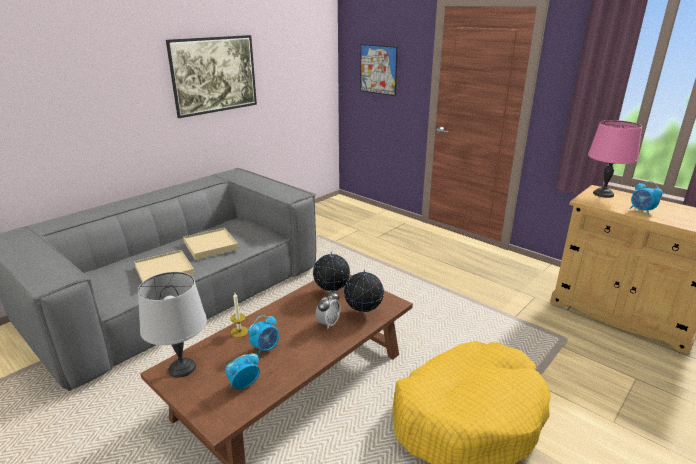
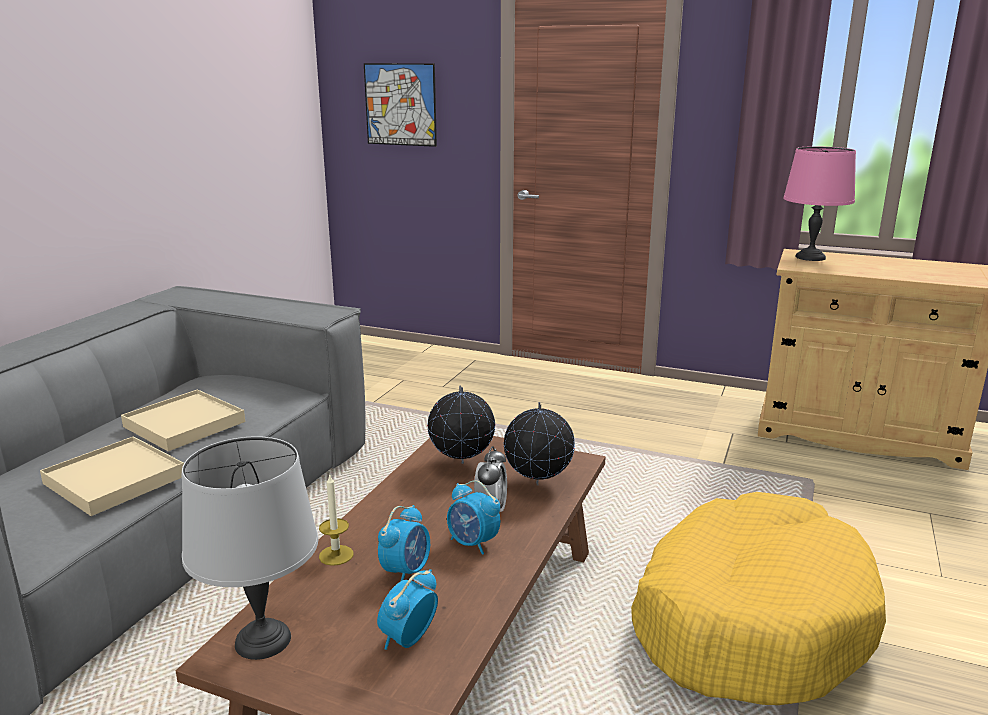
camera: 20 degrees left, 5 degrees down
(216, 93) = (129, 143): picture -> none
(641, 211) = (876, 270): alarm clock -> alarm clock (473, 543)

